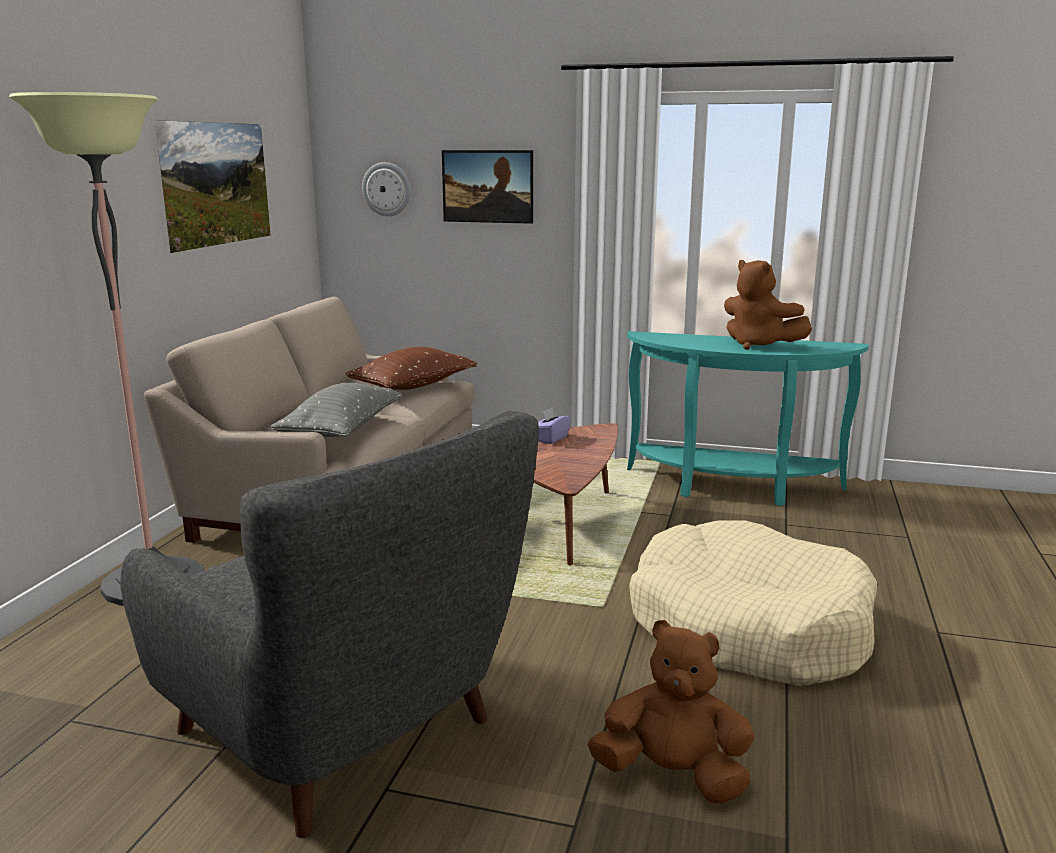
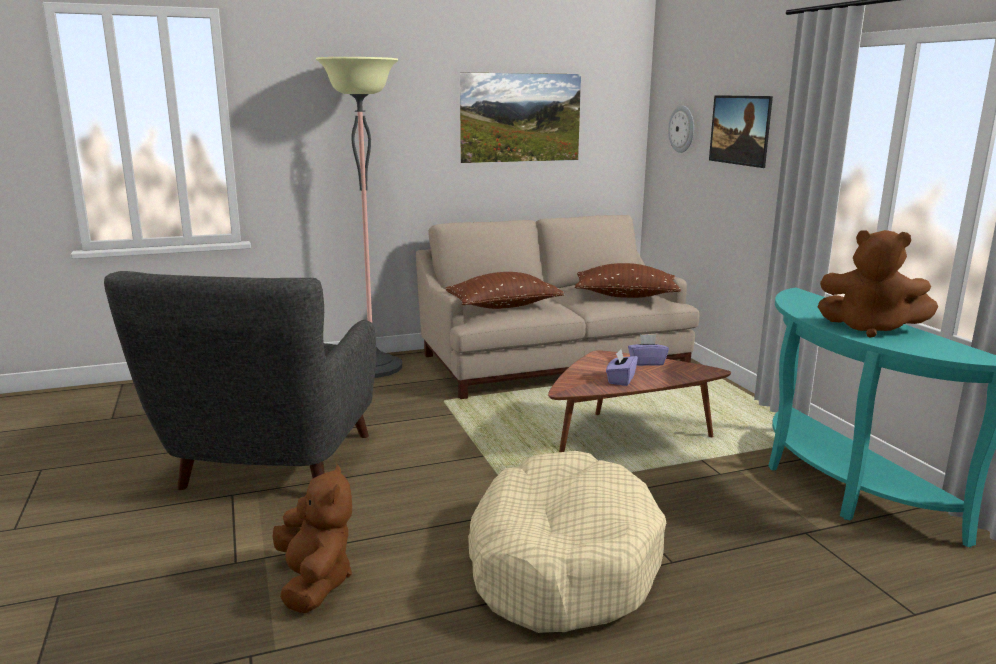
camera: 55 degrees right, 0 degrees up
(341, 430) = (504, 306): grey pillow -> brown pillow
(575, 458) = (620, 380): none -> purple tissue box
(759, 345) = (869, 329): brown plush toy -> brown plush toy turned 75 degrees counterclockwise

